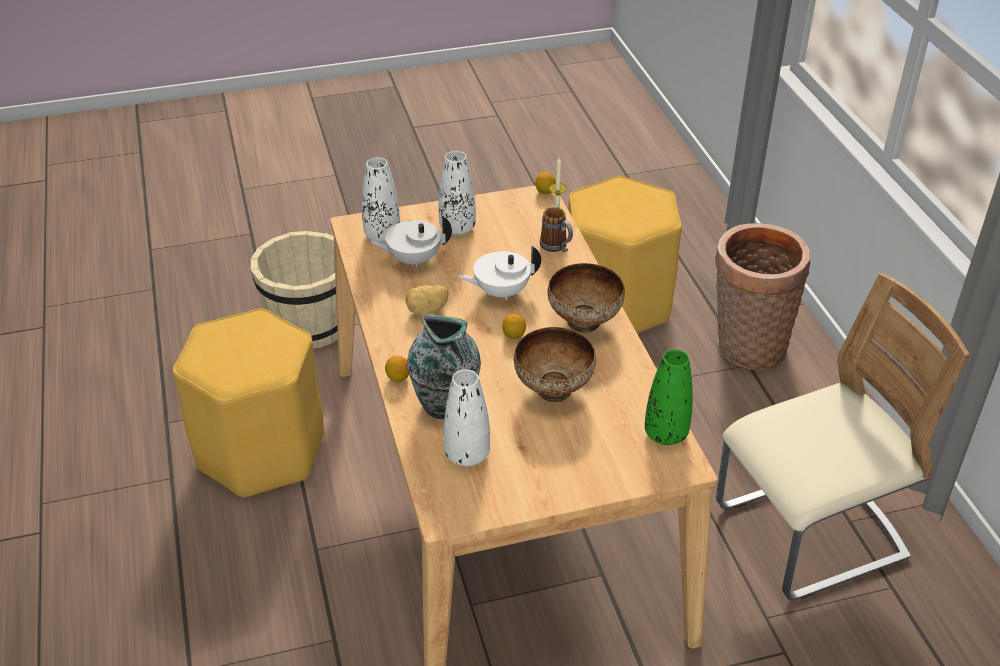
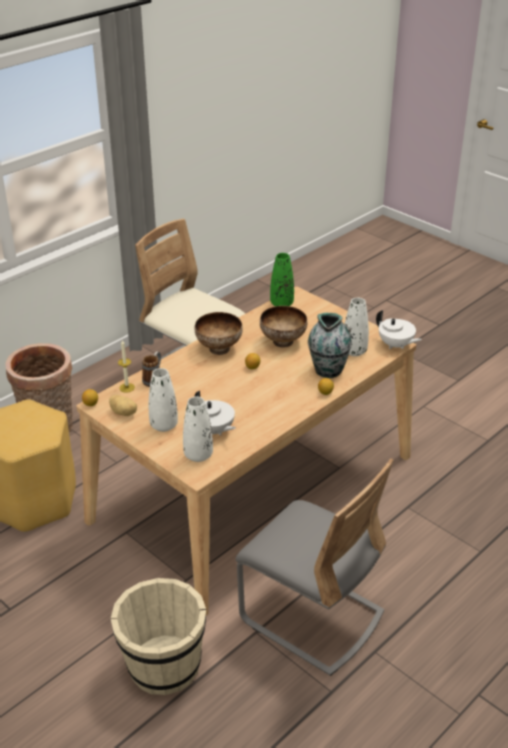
camera: 120 degrees left, 5 degrees down
(261, 450) = (311, 616): yellow stool -> grey chair
(427, 310) = (259, 405): potato -> potato (124, 413)
(501, 292) = (217, 385): white teapot -> white teapot (395, 345)

